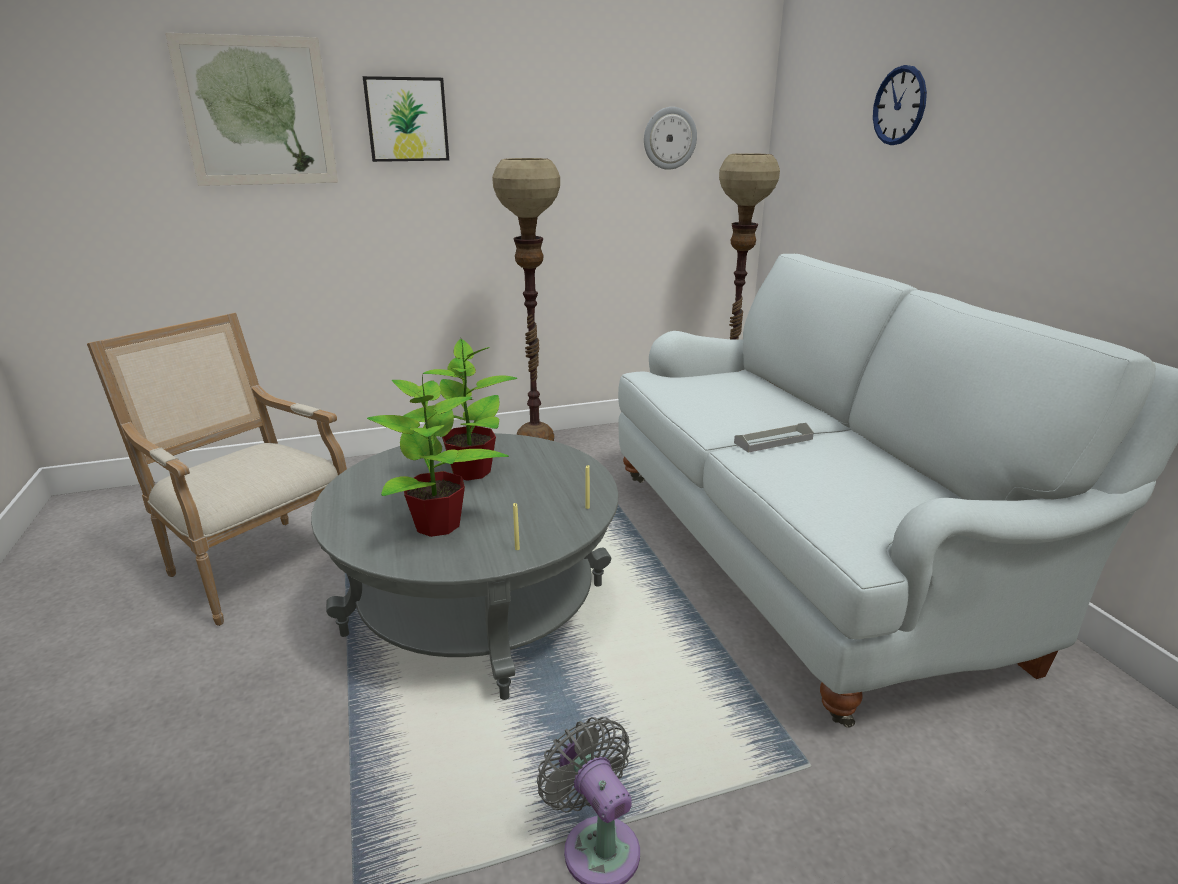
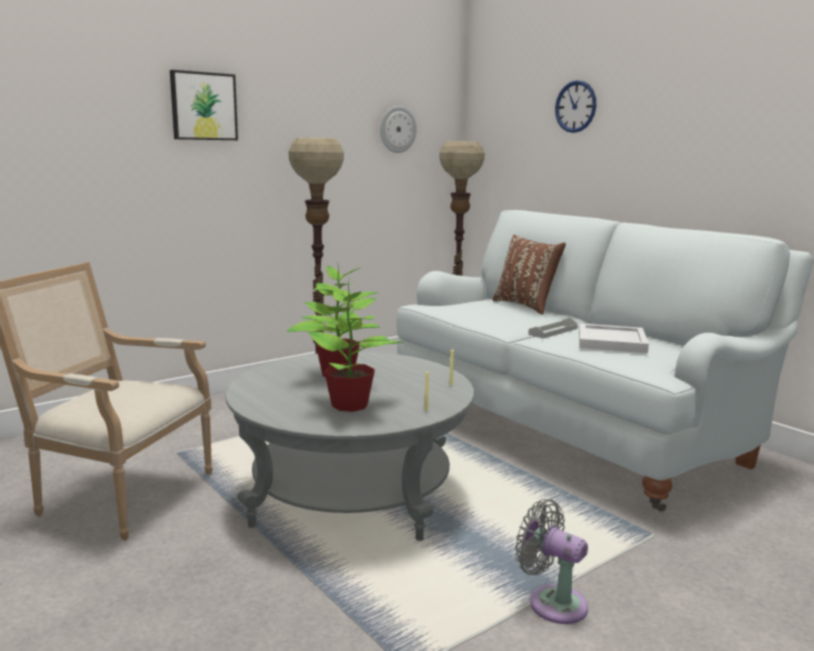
camera: 20 degrees left, 10 degrees down
(257, 112) = (79, 94): picture -> none
(778, 389) = (526, 306): none -> brown pillow
(833, 473) = (610, 342): none -> white tray

